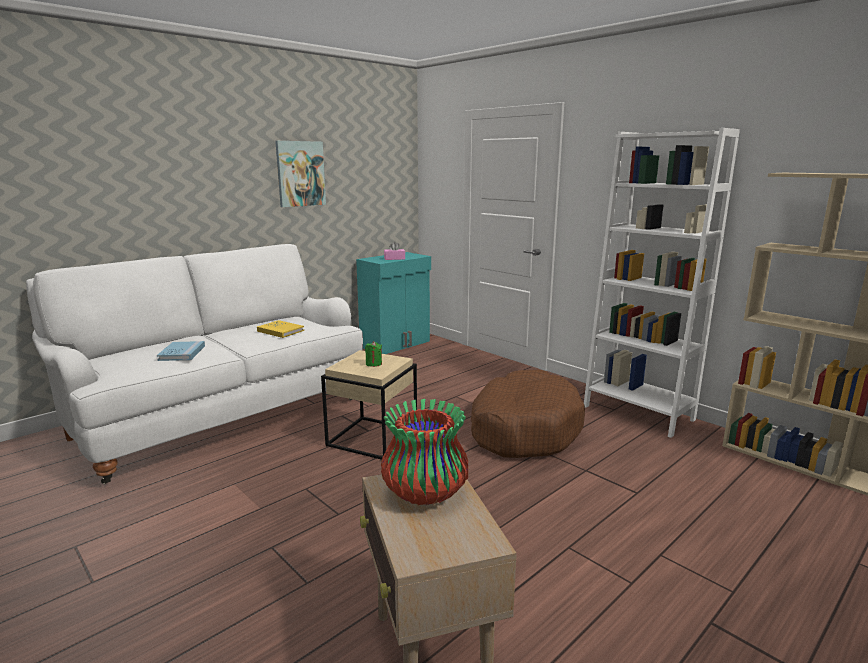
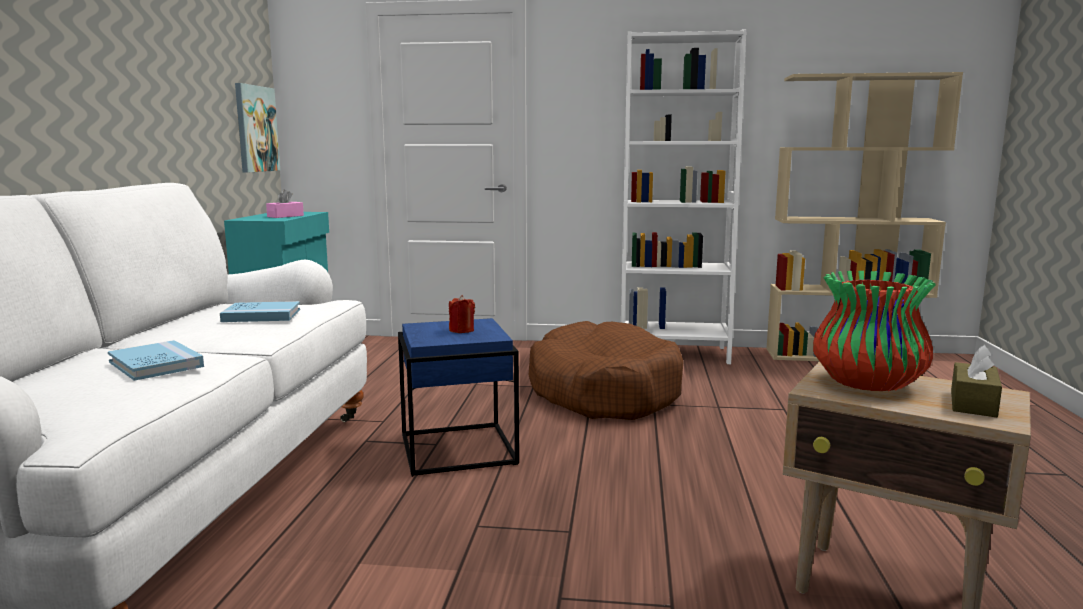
camera: 40 degrees left, 5 degrees down
(280, 331) = (261, 315): yellow book -> blue book
(300, 174) = (146, 69): picture -> picture (256, 129)
(373, 364) = (461, 330): green candle -> red candle
(373, 439) = (459, 450): beige side table -> blue side table
(441, 539) = (973, 403): none -> brown tissue box

